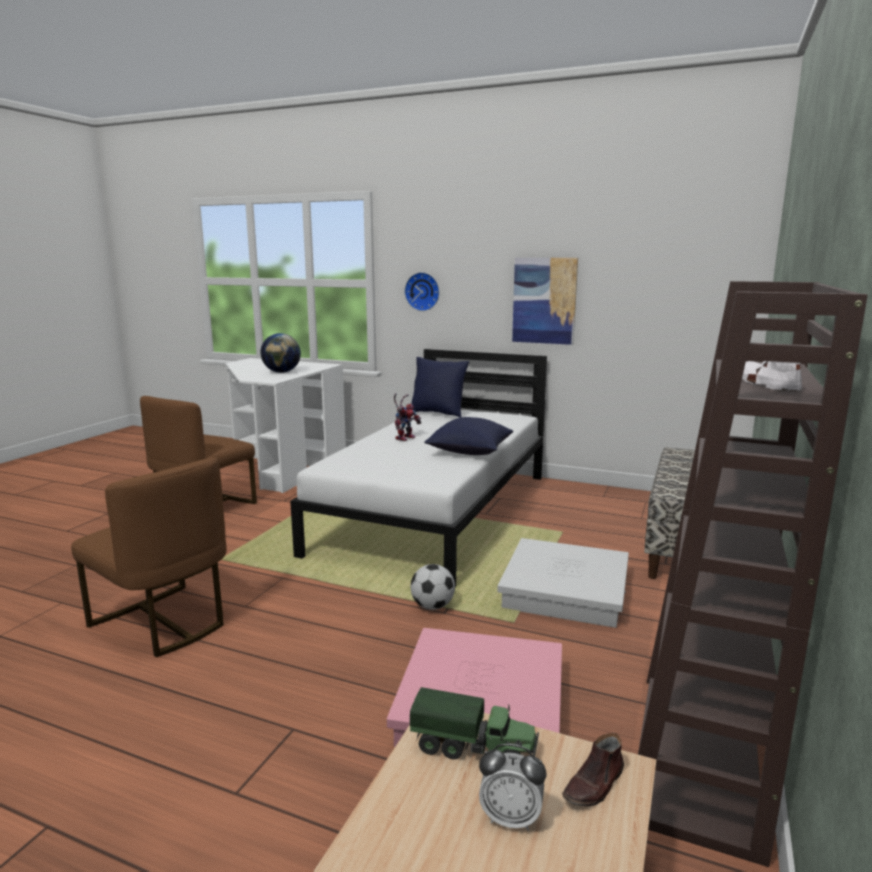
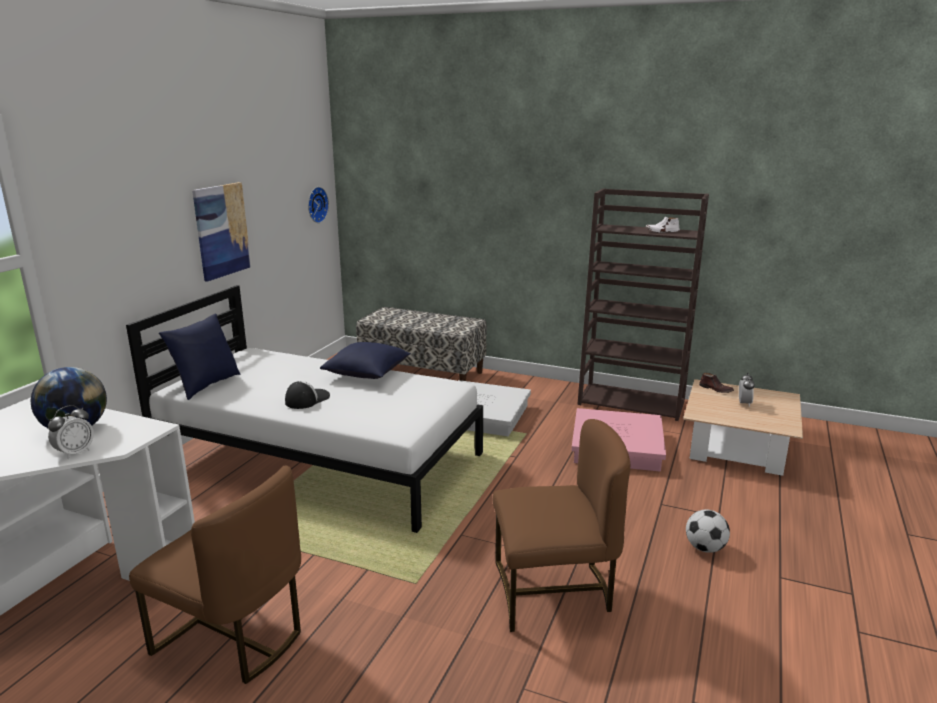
camera: 90 degrees left, 5 degrees up
(163, 622) = (553, 592): brown chair -> brown chair turned 45 degrees clockwise
(249, 375) = (75, 453): none -> alarm clock
(405, 437) = (307, 399): toy robot -> cap
(423, 291) = (104, 251): wall clock -> wall clock (316, 204)
(432, 606) = (508, 461): football -> football (705, 548)
(474, 748) = (712, 408): toy truck -> none

